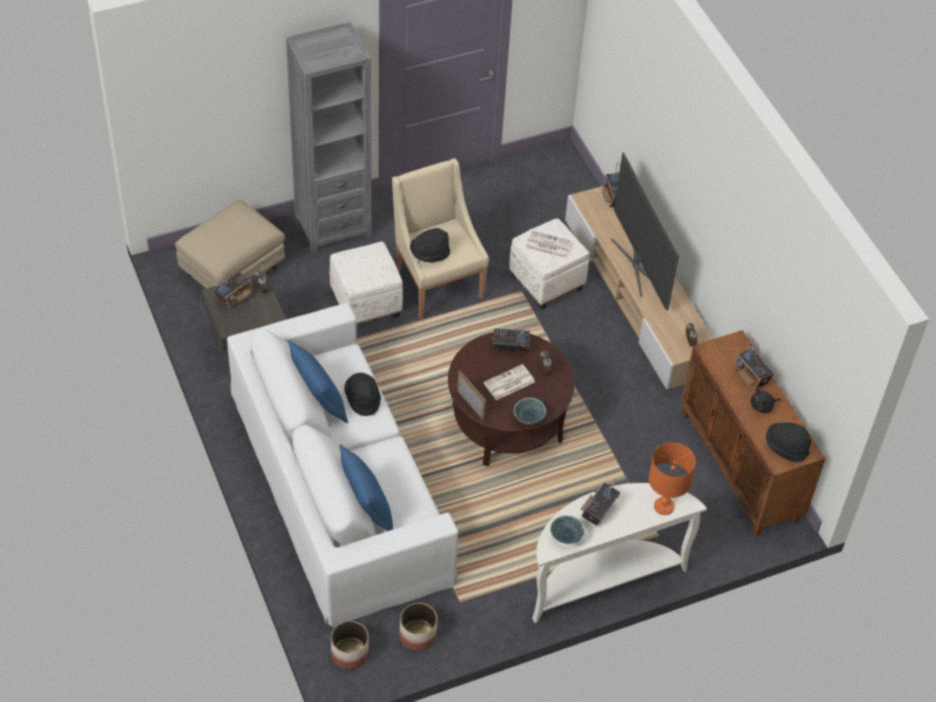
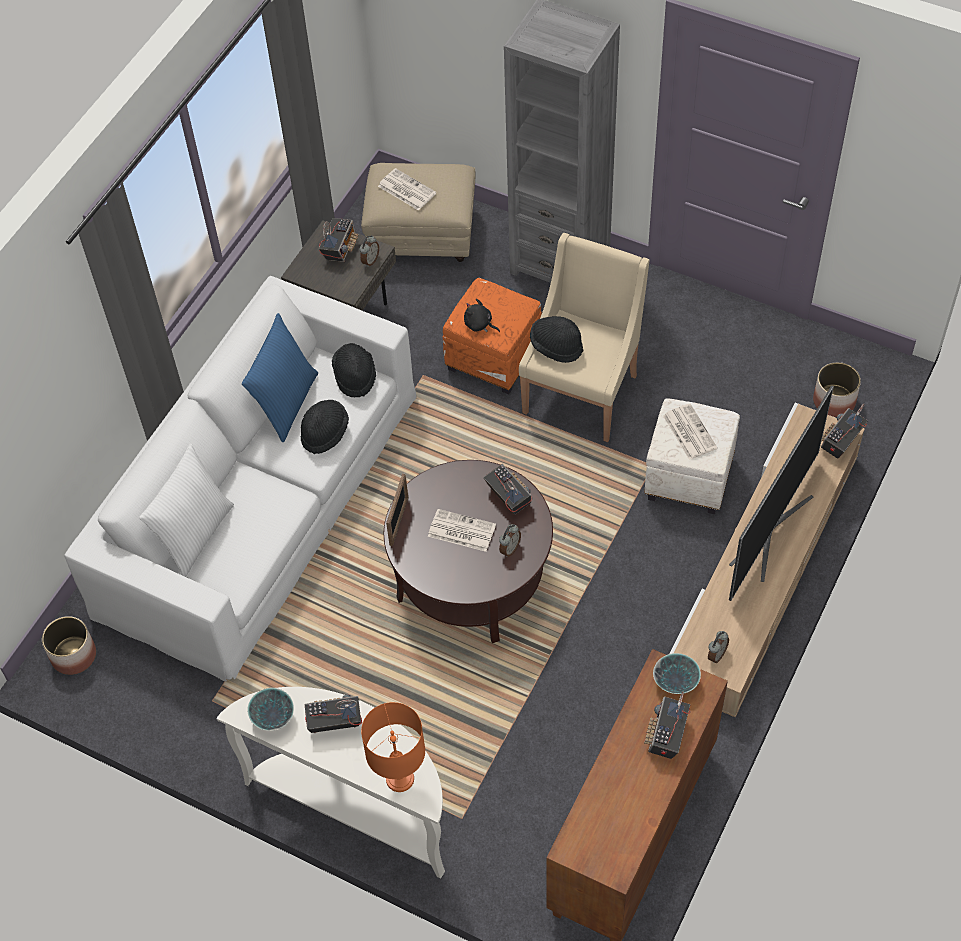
camera: 55 degrees right, 5 degrees up
(224, 238) = (406, 190): none -> newspaper
(234, 297) = (340, 249): radio -> radio turned 75 degrees counterclockwise
(366, 304) = (495, 359): white ottoman -> orange ottoman
(367, 510) = (195, 534): blue pillow -> white pillow
(418, 635) = (143, 695): planter -> planter (834, 401)
(529, 418) = (433, 581): bowl -> bowl (676, 682)
(763, 406) = (635, 777): black plush toy -> black plush toy (479, 324)
(786, 447) = (599, 842): black hat -> black hat (355, 376)

